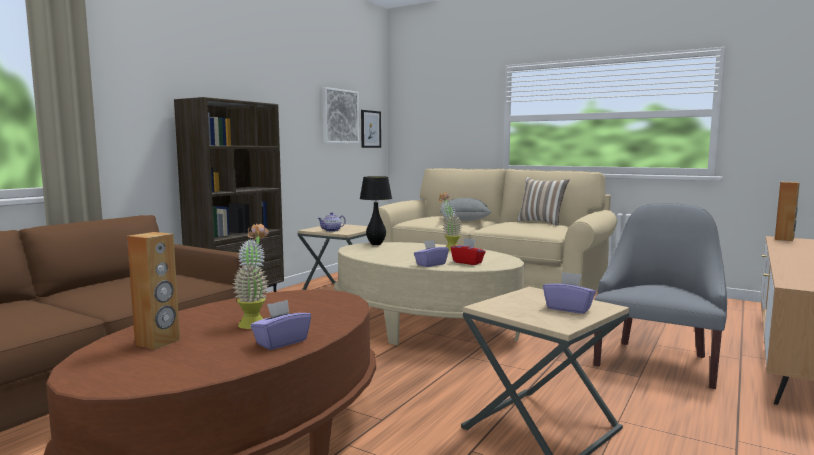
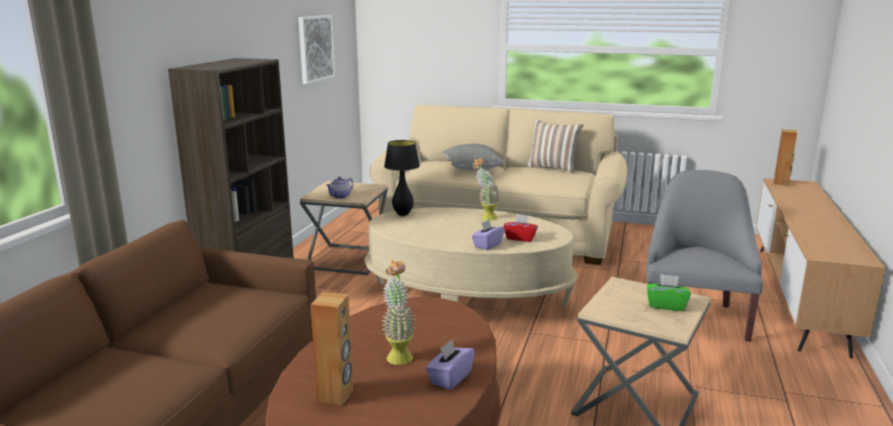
camera: 15 degrees left, 10 degrees up
(370, 129) = (342, 56): picture -> none
(568, 308) = (666, 305): purple tissue box -> green tissue box

